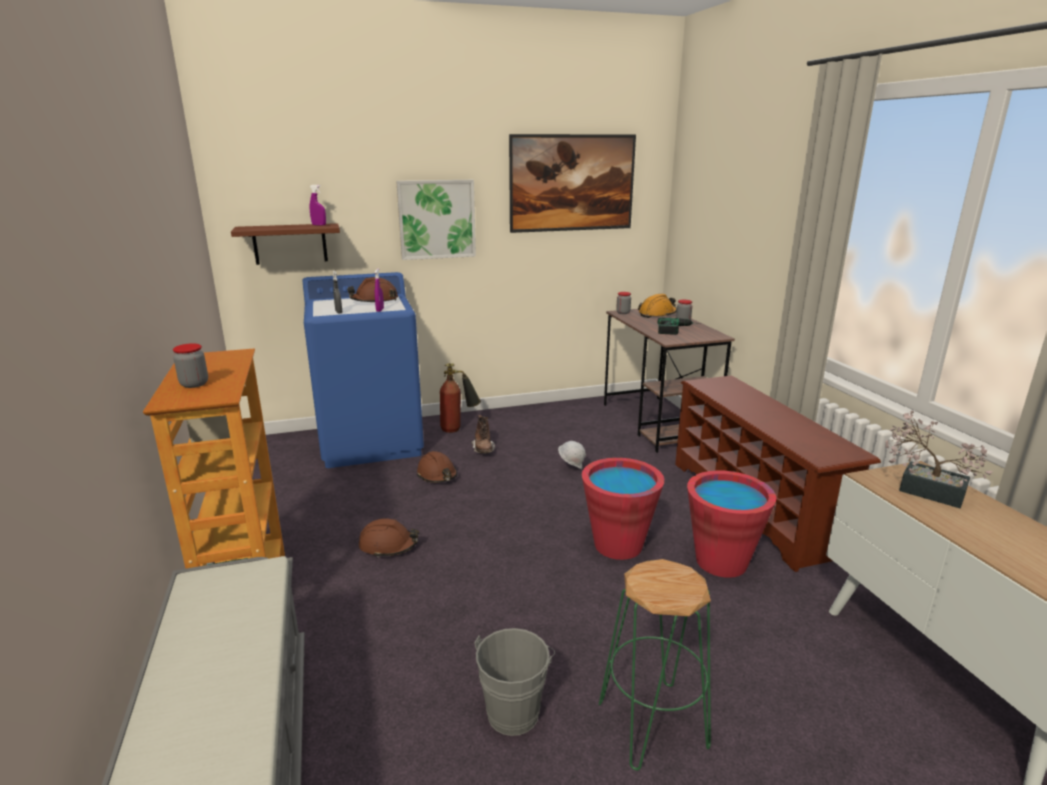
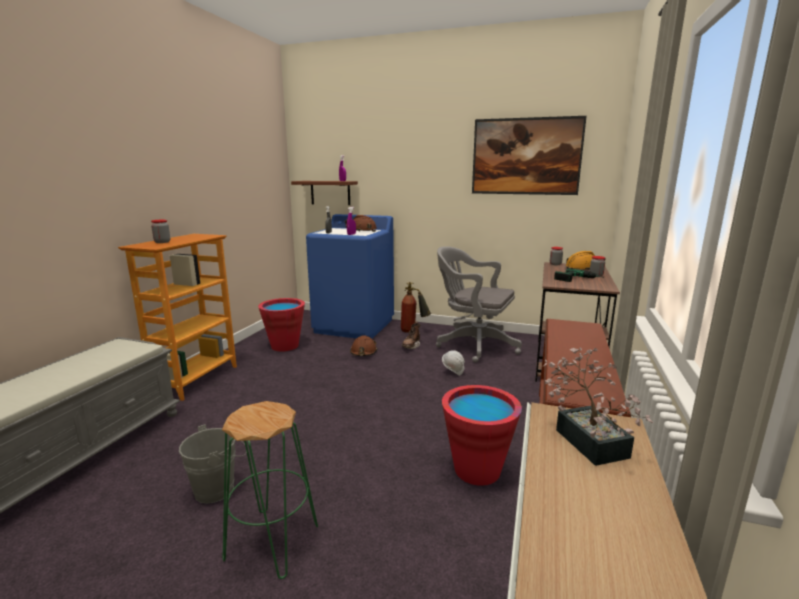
camera: 35 degrees right, 5 degrees down
(388, 545) = (286, 379): brown hard hat -> none
(437, 219) = (419, 181): picture -> none
(548, 427) = (473, 345): none -> grey office chair
(618, 545) = (415, 428): red bucket -> red bucket (285, 346)

